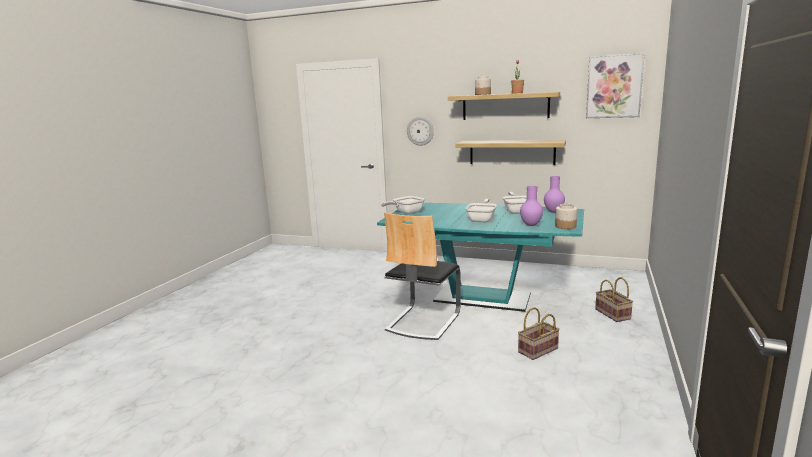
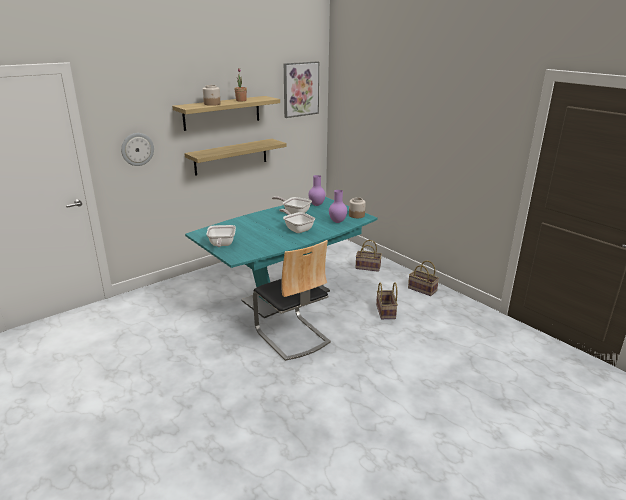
camera: 60 degrees left, 10 degrees up
(628, 357) = (421, 289): none -> basket

